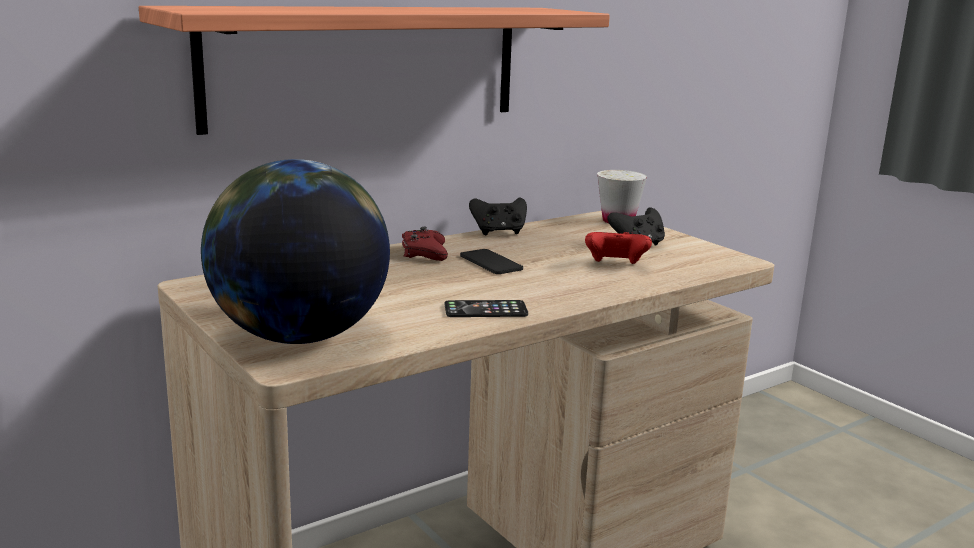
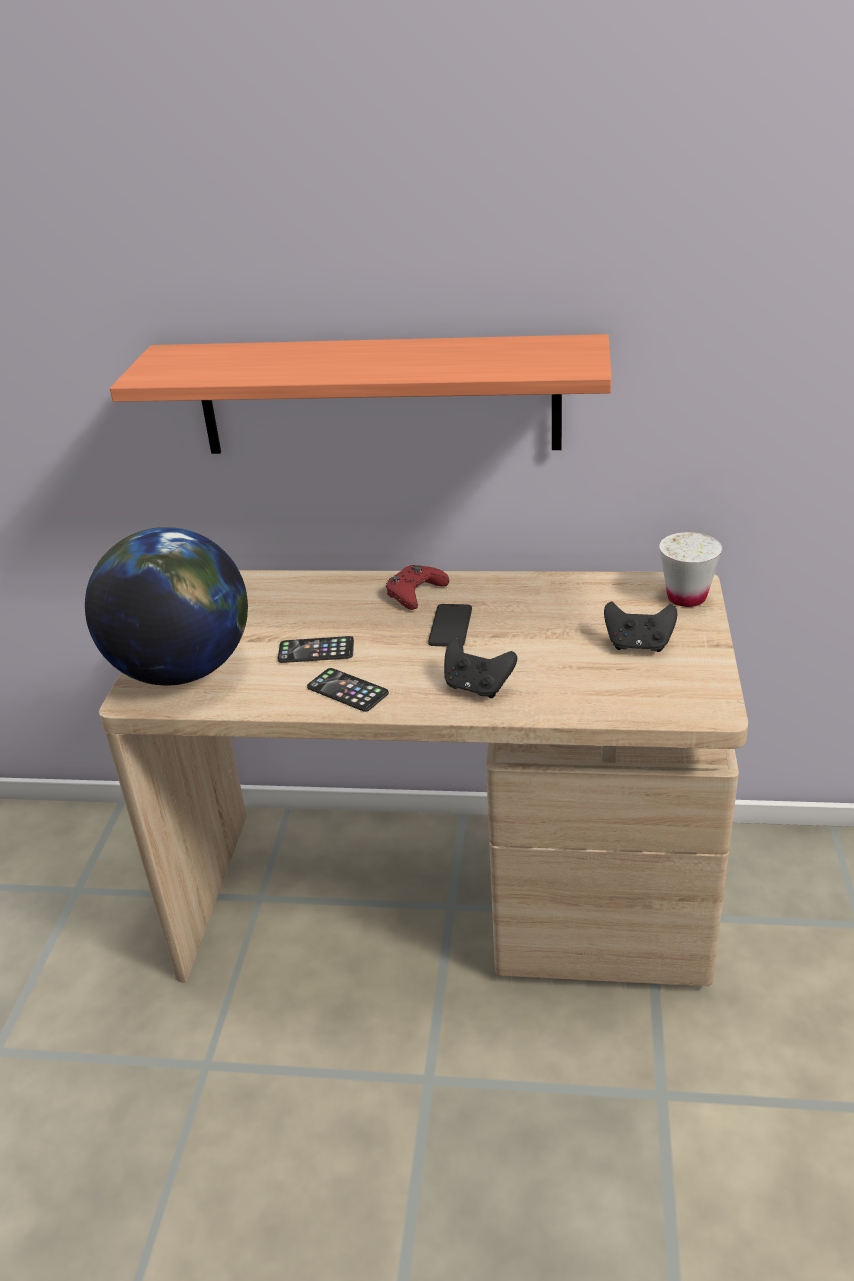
camera: 45 degrees right, 15 degrees up
(408, 297) = (316, 650): none -> phone
(499, 232) = (529, 581): black game controller -> black game controller (477, 687)
(615, 265) = (559, 670): red game controller -> none

